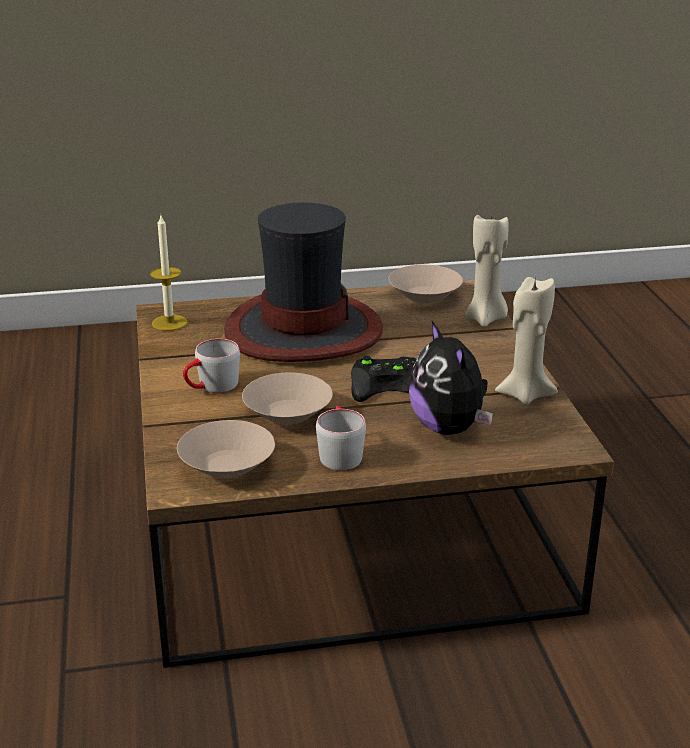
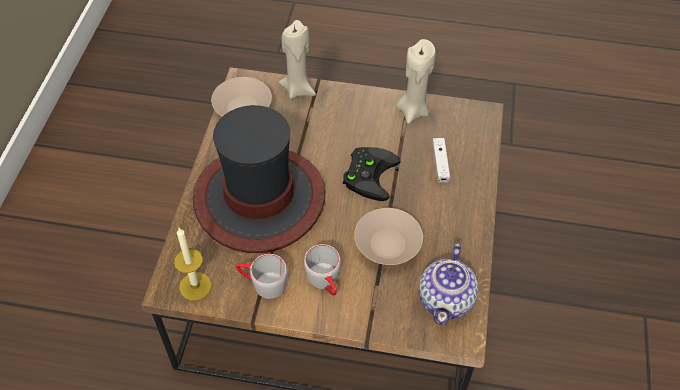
camera: 70 degrees left, 25 degrees up
(228, 467) = (446, 299): beige bowl -> teapot
(339, 453) = (450, 231): grey mug -> grey mug (262, 284)
(449, 428) = (440, 163): plush toy -> white game controller

